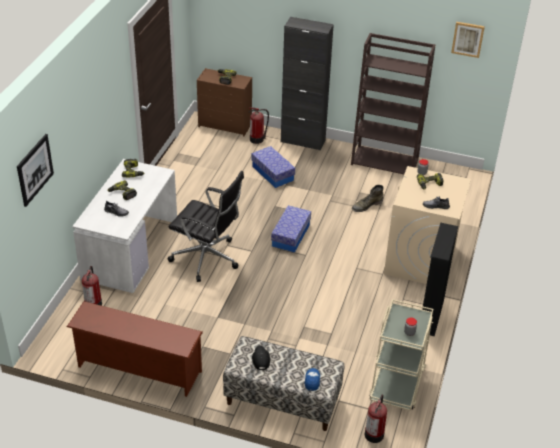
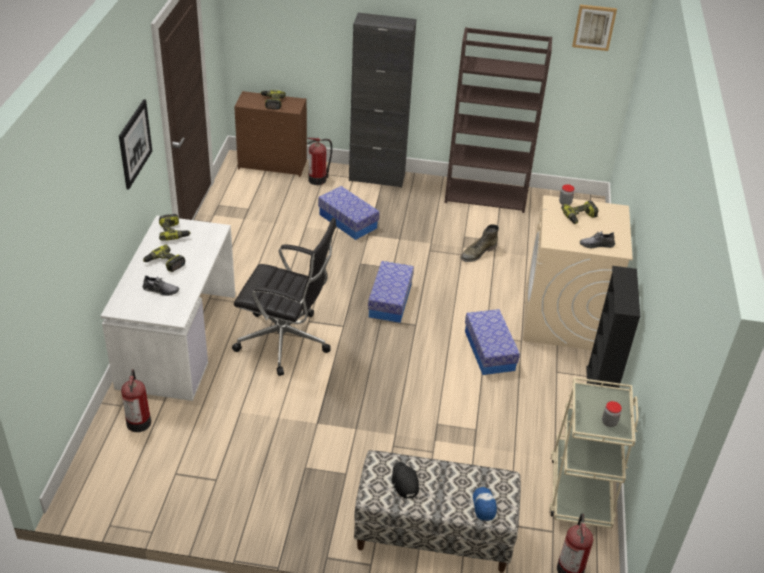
camera: 10 degrees left, 0 degrees up
(35, 169) = (46, 237): picture -> picture (135, 143)
(138, 369) = (220, 512): brown shoe rack -> none
(356, 279) = (489, 351): none -> storage box

